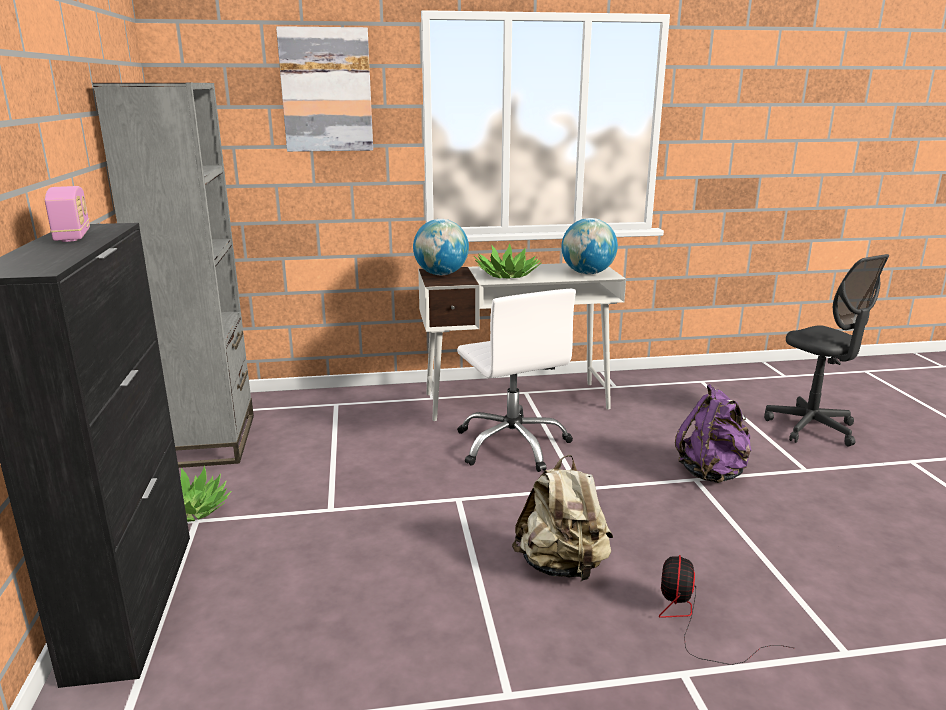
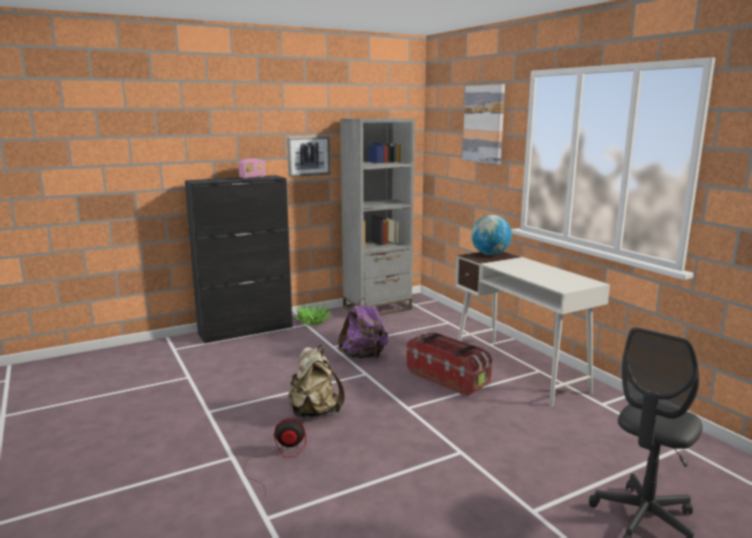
camera: 70 degrees right, 5 degrees down
(76, 171) = (308, 156): none -> picture
(507, 275) = (514, 266): potted plant -> none
(512, 444) = (448, 378): white office chair -> storage box
(587, 273) = (558, 283): globe -> none
(712, 473) = (479, 459): purple backpack -> purple backpack (364, 356)

